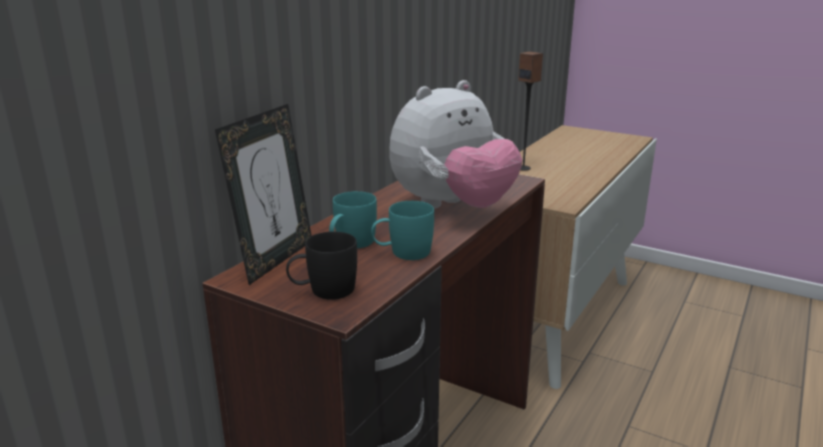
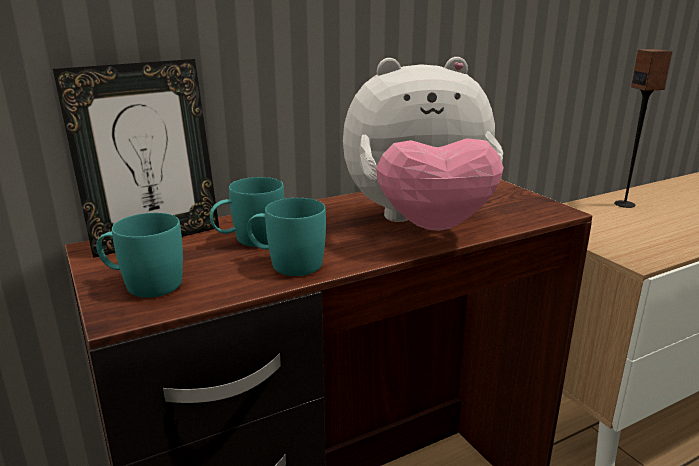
camera: 30 degrees right, 0 degrees up
(323, 291) = (143, 284): black mug -> turquoise mug

